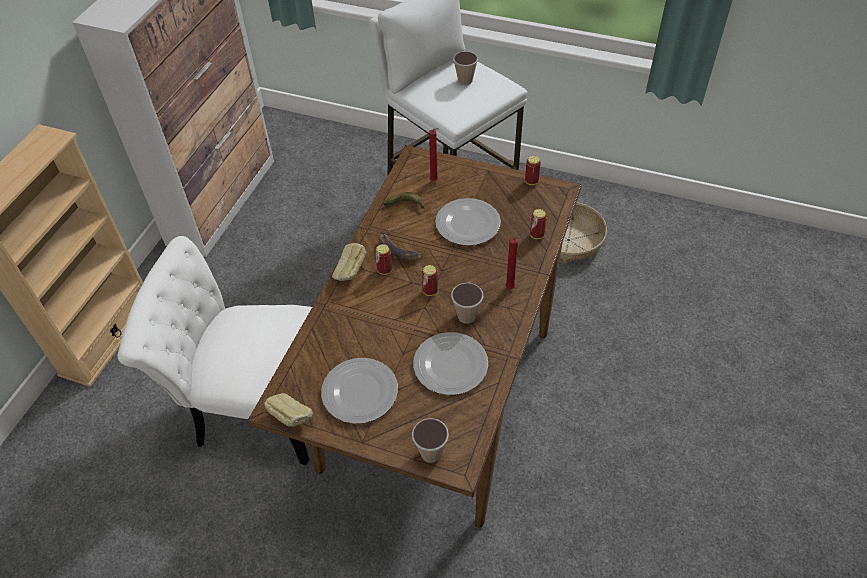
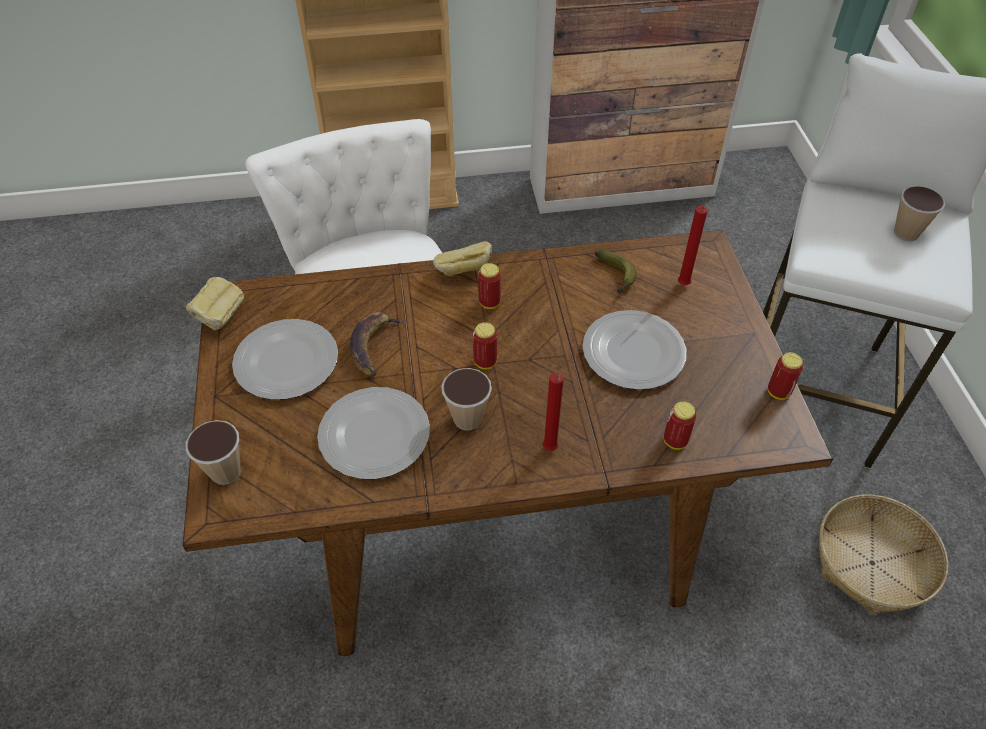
camera: 60 degrees right, 0 degrees up
(398, 250) = (532, 301): banana -> banana (373, 346)

